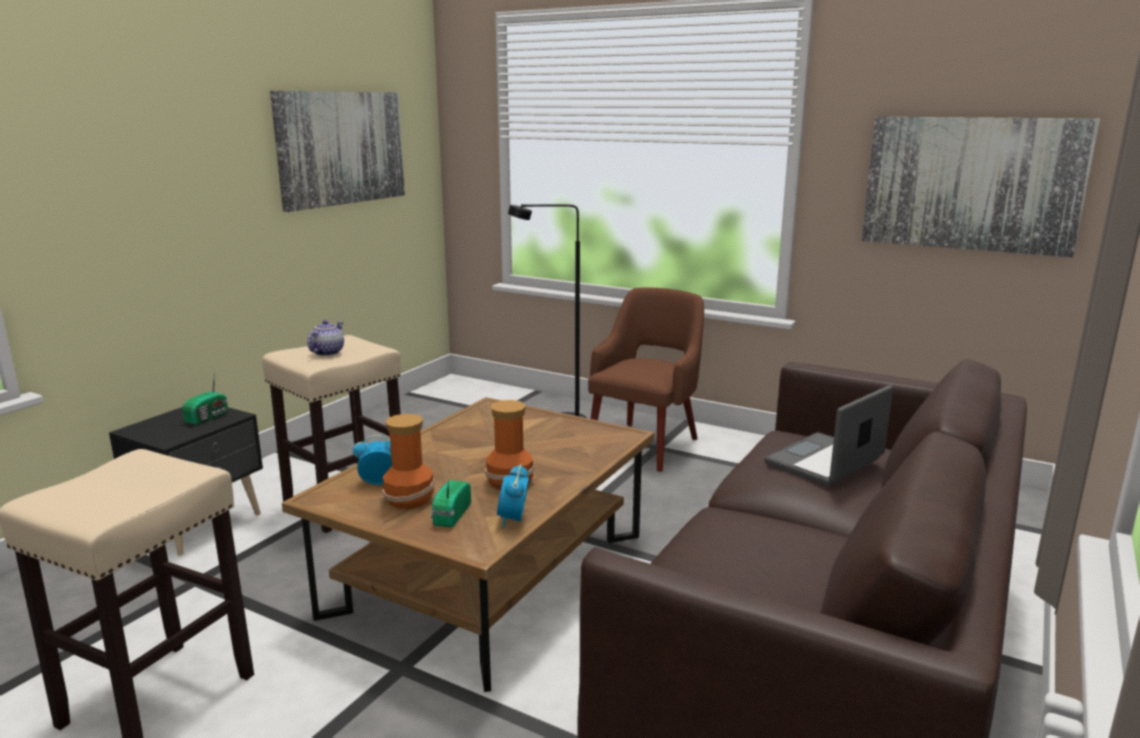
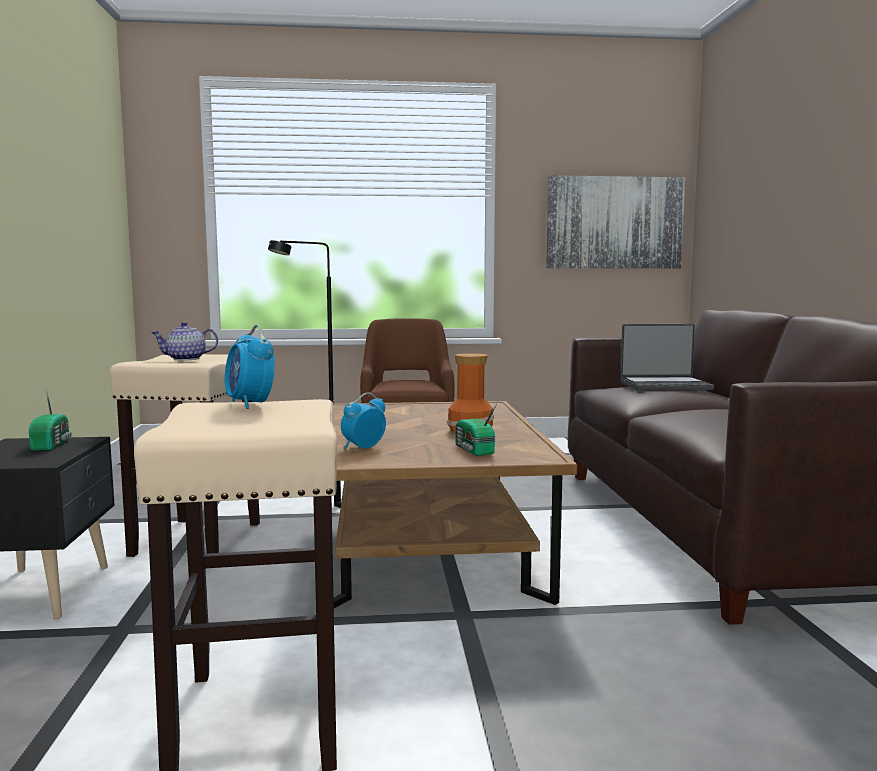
camera: 35 degrees left, 10 degrees down
(327, 352) = (185, 359): teapot -> teapot turned 90 degrees counterclockwise
(341, 148) = (71, 180): picture -> none
(410, 499) = (416, 450): vase -> none
(513, 519) = (528, 443): alarm clock -> alarm clock (250, 404)
(826, 462) = (664, 386): laptop -> laptop turned 105 degrees counterclockwise

